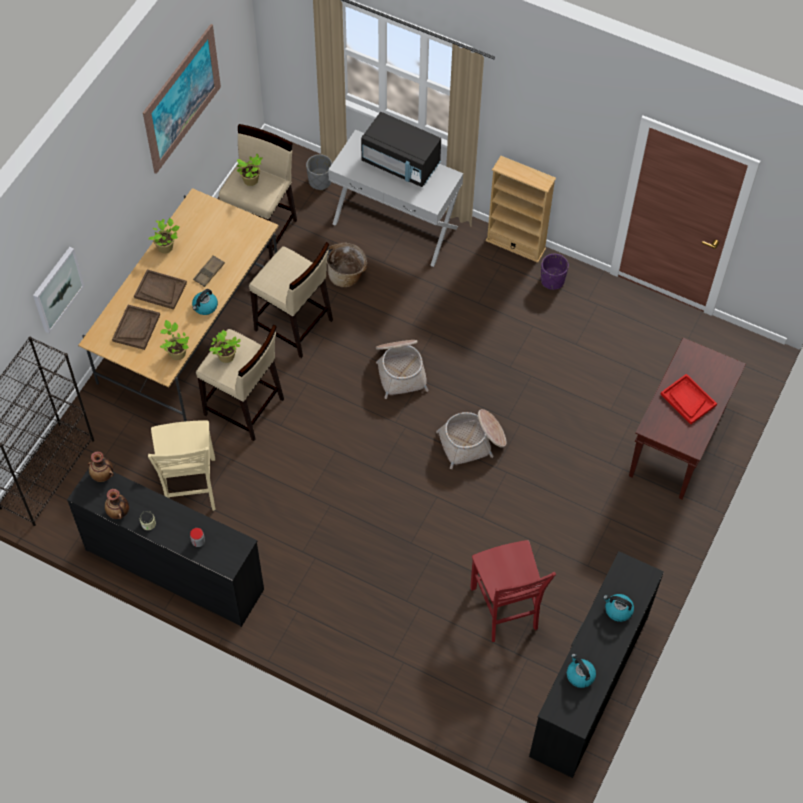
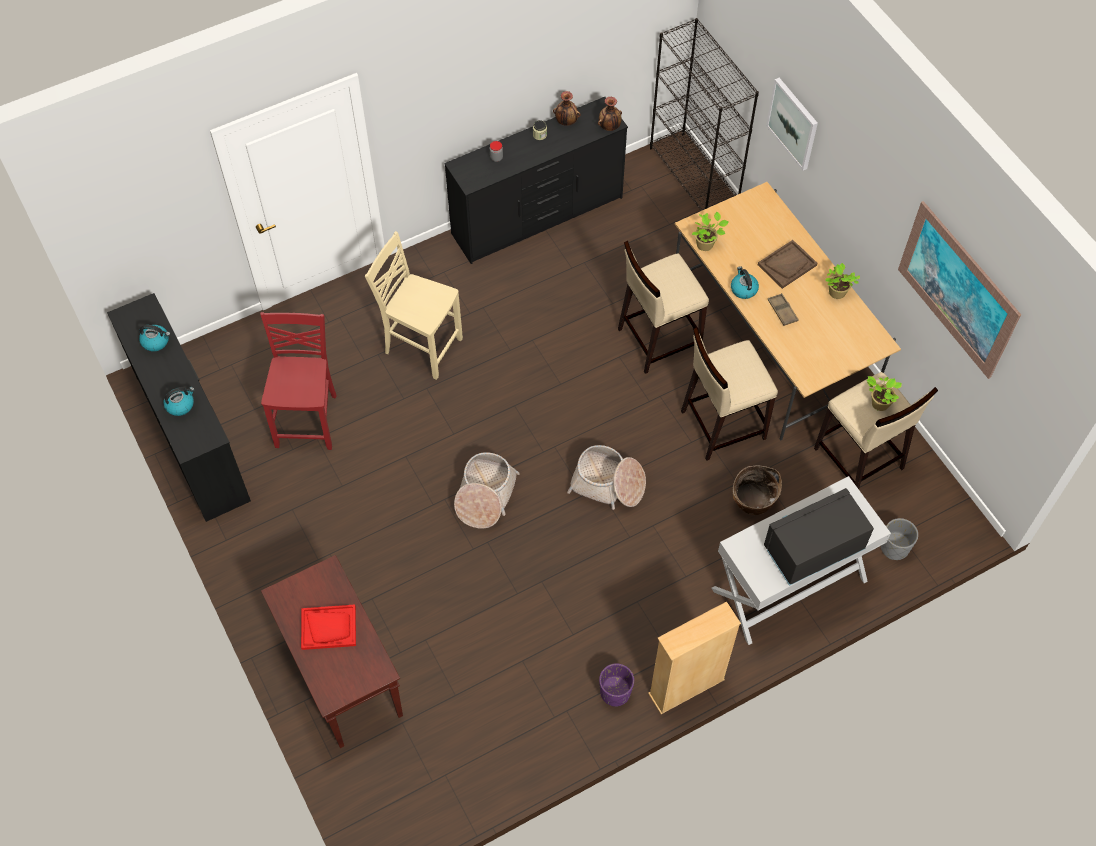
camera: 125 degrees right, 0 degrees up
(136, 328) = (756, 229): brown tray -> none
(190, 488) = (605, 262): beige chair -> beige chair (421, 346)
(226, 357) = (675, 278): potted plant -> none
(505, 609) = (308, 420): red chair -> red chair turned 75 degrees clockwise

